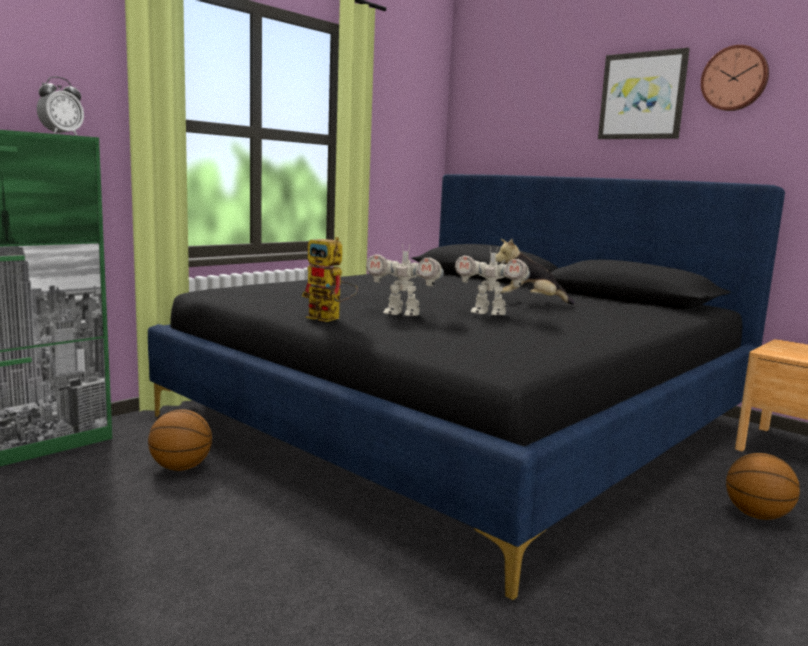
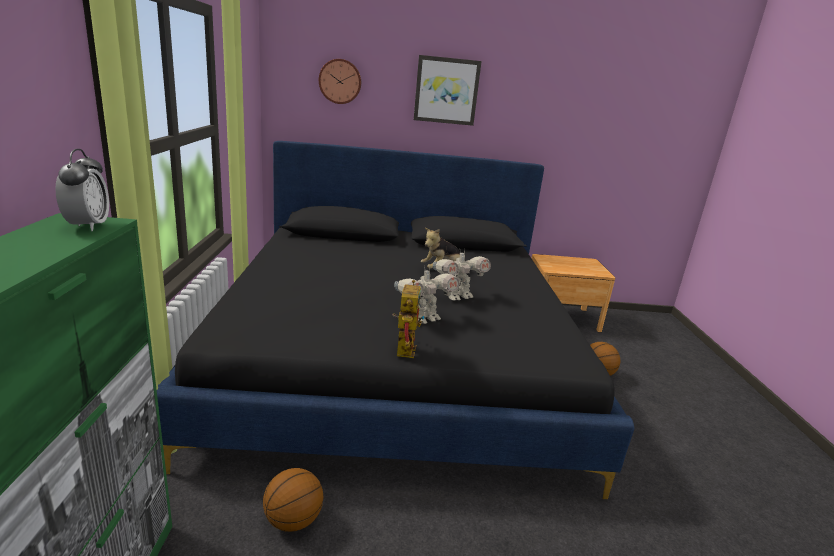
camera: 45 degrees left, 10 degrees up
(330, 319) = (404, 347): toy robot -> toy robot turned 75 degrees counterclockwise
(735, 78) = (510, 88): wall clock -> wall clock (340, 81)

